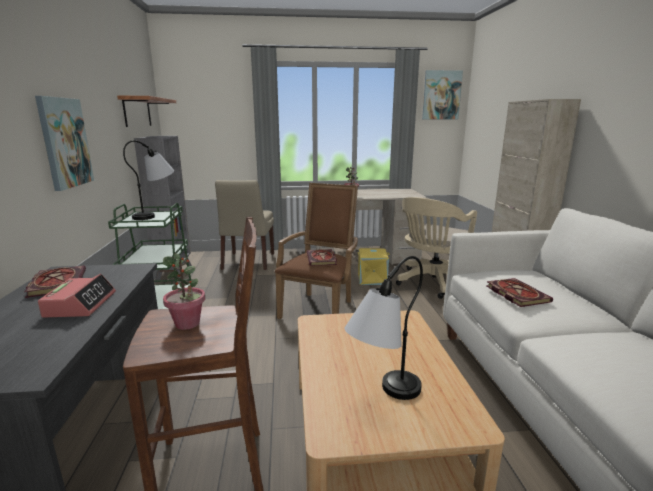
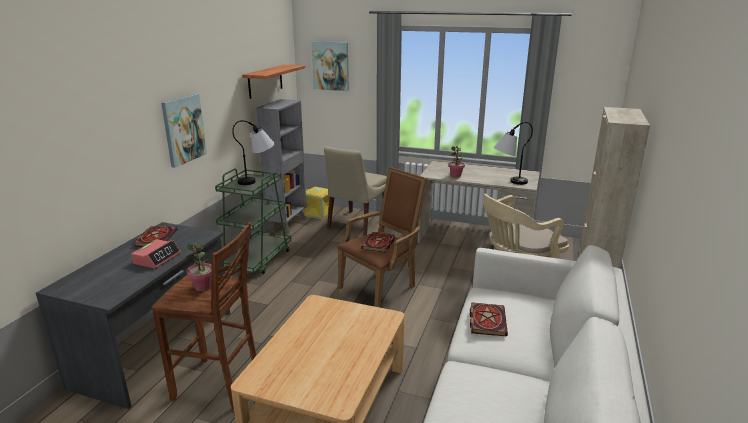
camera: 25 degrees right, 5 degrees up
(372, 279) = (458, 267): yellow storage box -> yellow storage box (319, 213)
(382, 397) = (303, 369): table lamp -> table lamp (508, 182)
(441, 95) = (591, 66): picture -> picture (330, 66)

